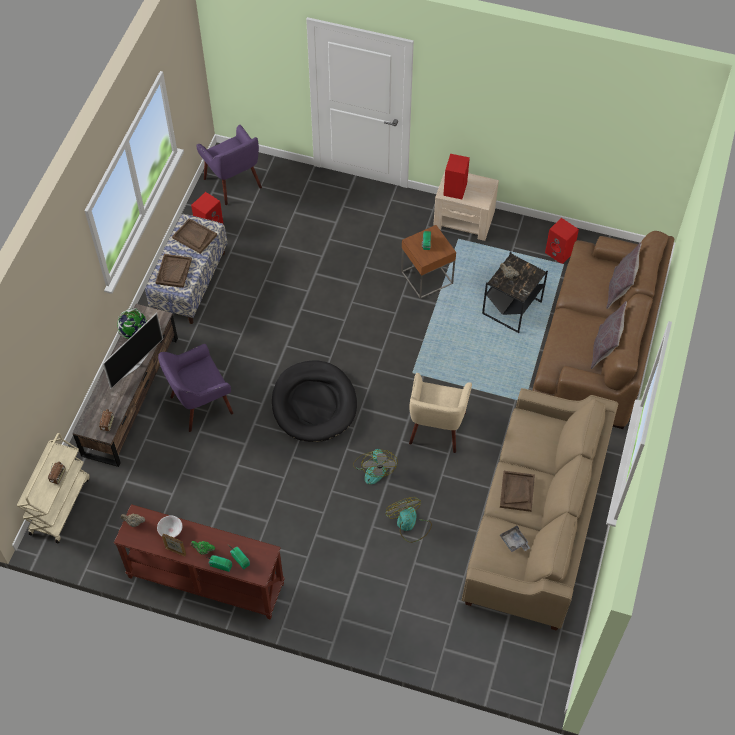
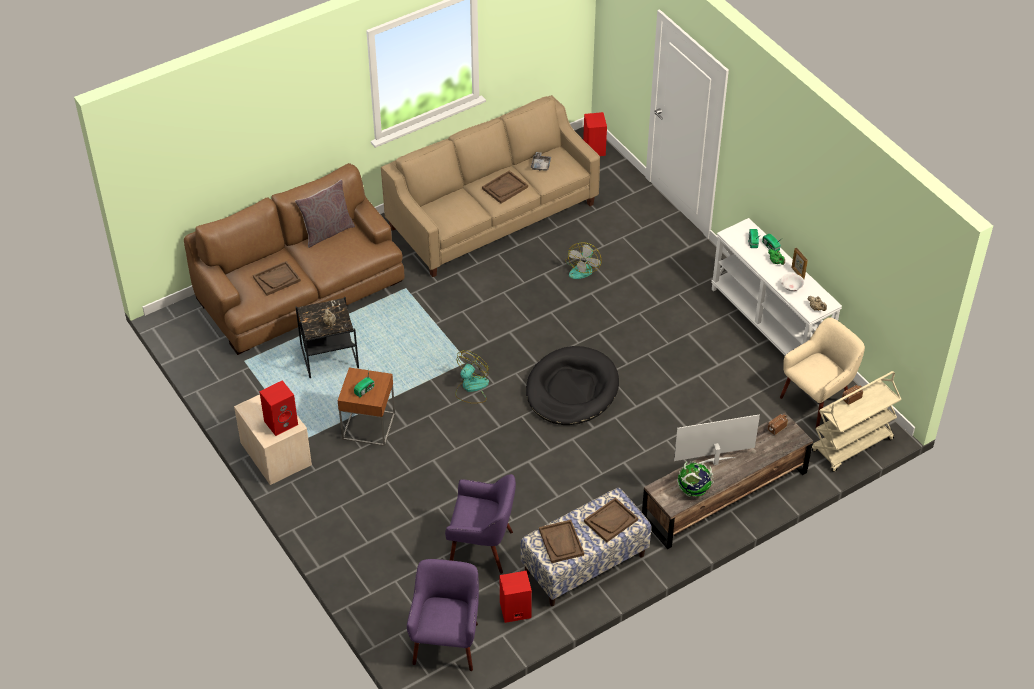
camera: 140 degrees left, 10 degrees down
(200, 404) = (668, 449): purple armchair -> purple armchair (482, 548)
(205, 581) = (770, 325): brown console table -> white console table
(374, 468) = (570, 317): fan -> fan (471, 388)
(436, 428) = (493, 313): beige armchair -> beige armchair (817, 401)
(560, 252) = (234, 372): red speaker -> red speaker (593, 149)
(588, 284) = (277, 279): none -> brown tray
(619, 290) = (260, 261): grey pillow -> none

